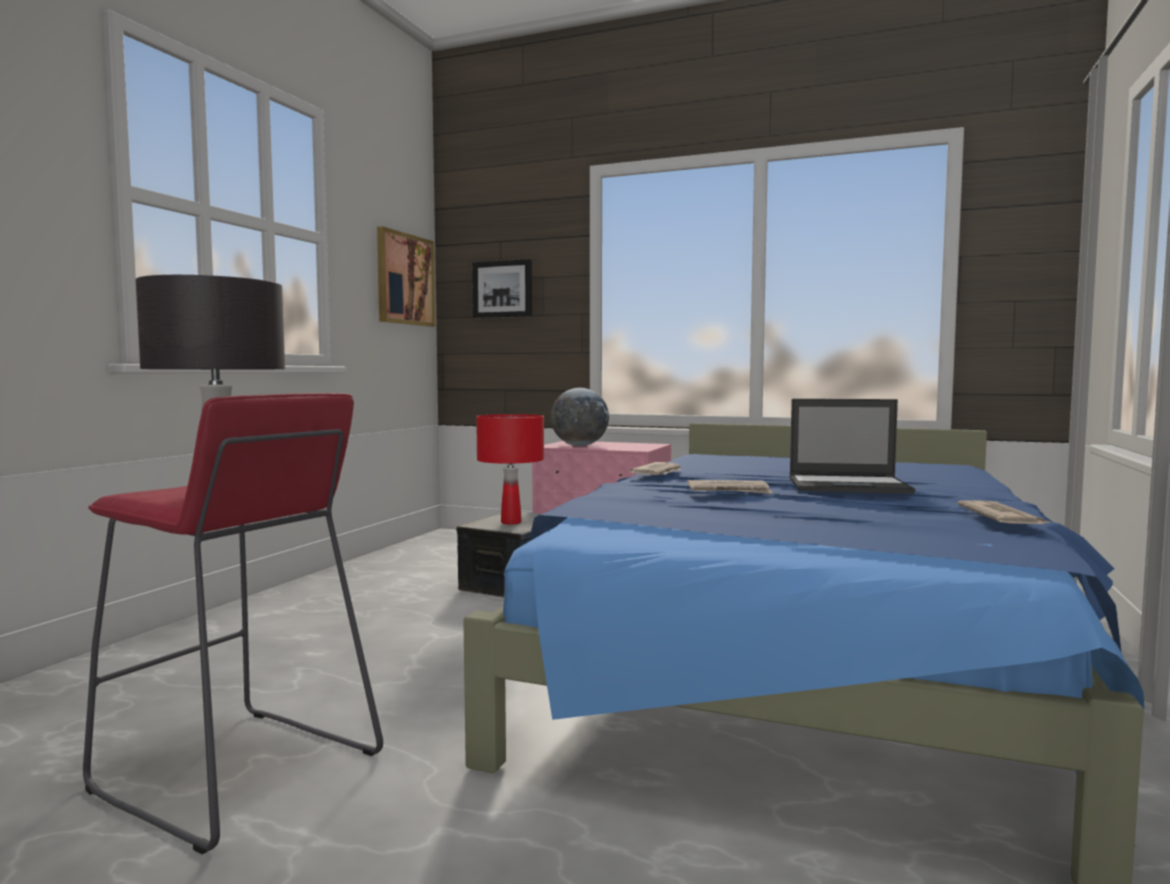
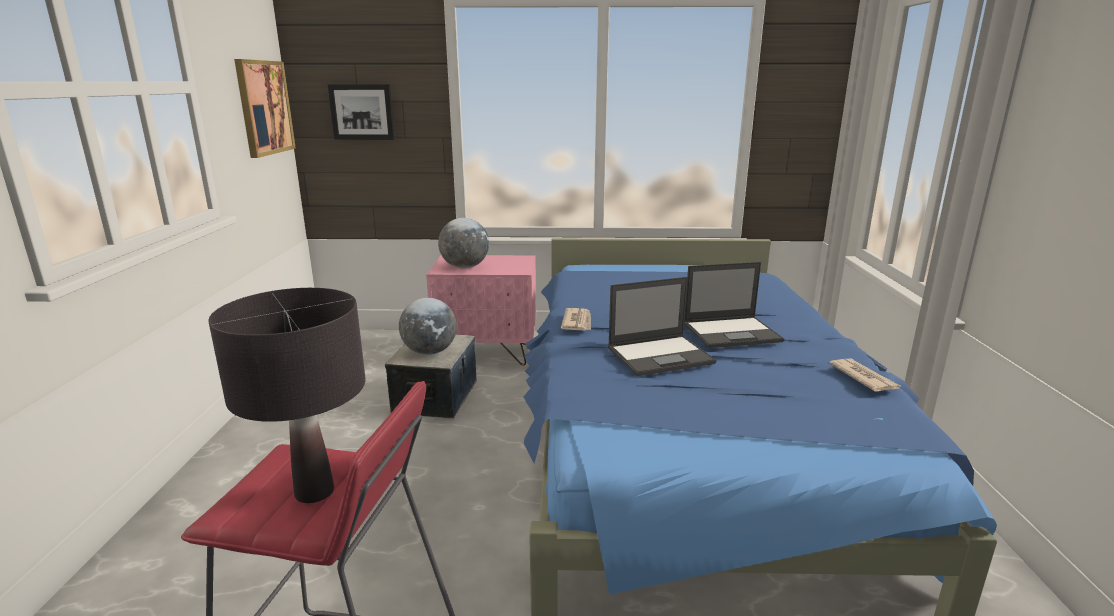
camera: 20 degrees left, 15 degrees up
(511, 522) = (430, 352): red table lamp -> globe
(729, 491) = (661, 355): newspaper -> laptop

